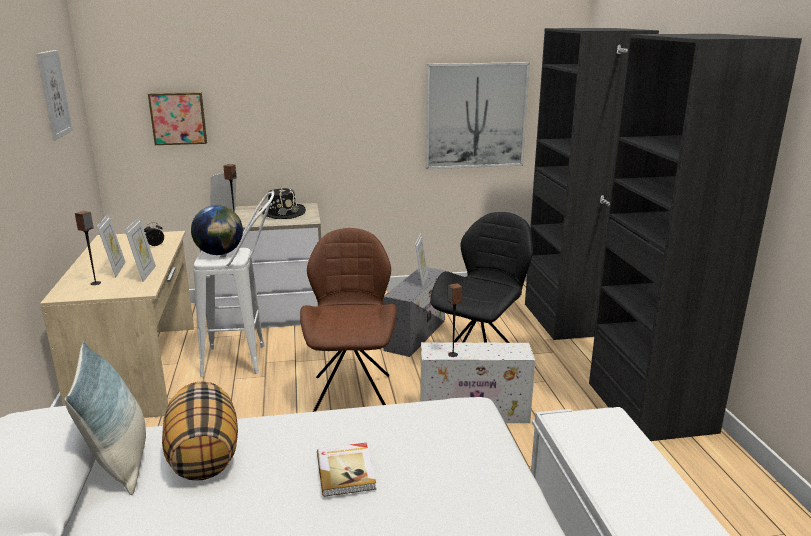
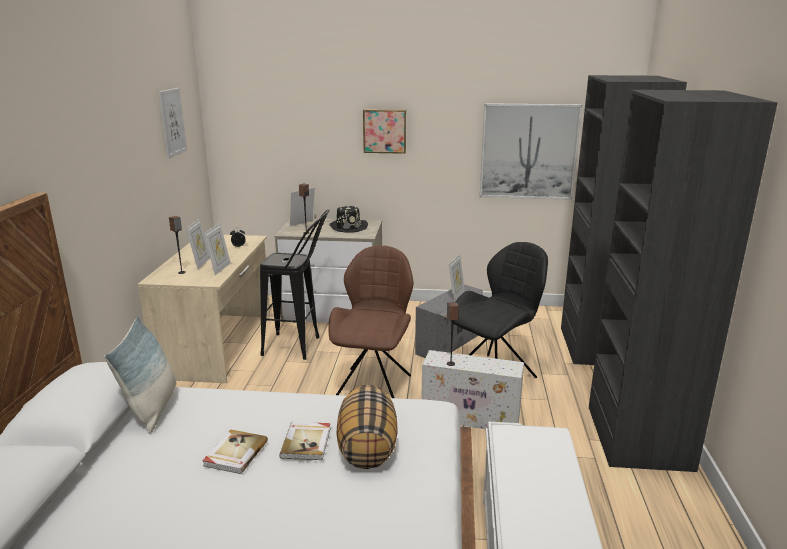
camera: 15 degrees right, 0 degrees up
(178, 118) = (273, 143): picture -> picture (384, 131)
(203, 456) = (210, 414): pillow -> pillow (367, 448)
(220, 253) = (283, 257): globe -> none
(246, 360) = (300, 347): white stool -> black stool
(262, 501) = (235, 453): none -> book

